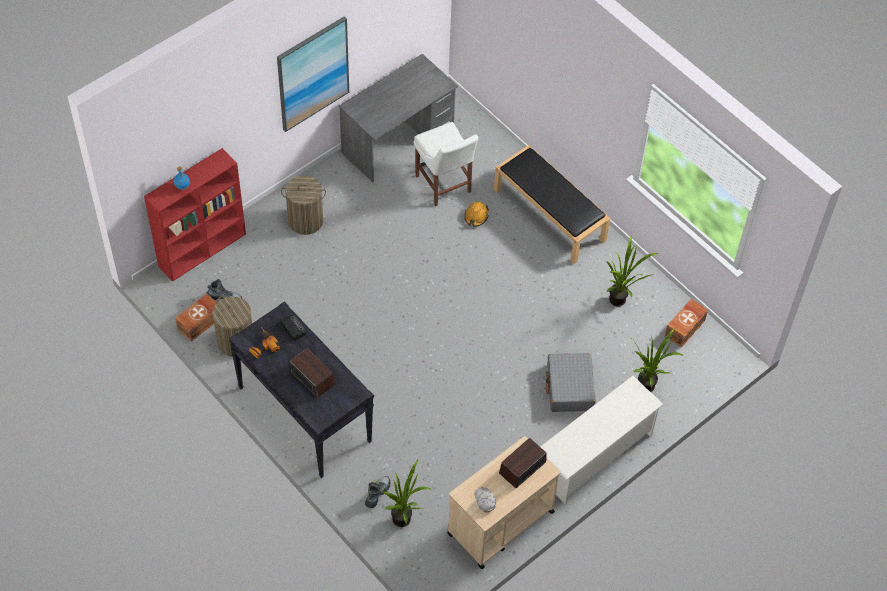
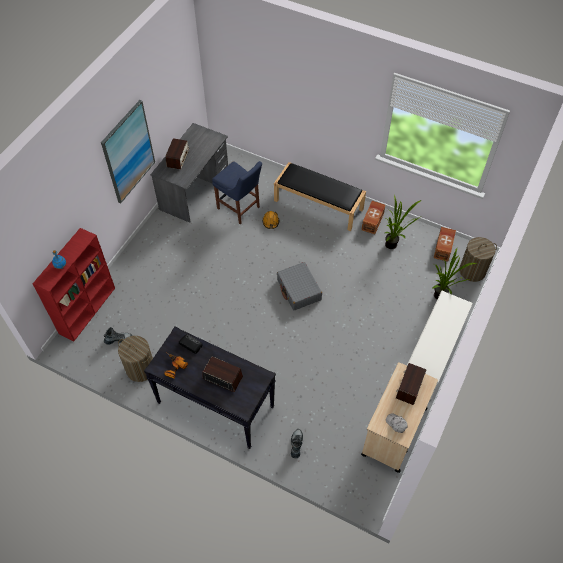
camera: 20 degrees left, 0 degrees up
(200, 323) = (108, 364): brown storage box -> brown storage box (373, 221)
(305, 221) = (154, 264): laundry basket -> laundry basket (472, 271)
(381, 96) = (178, 158): none -> radio
(404, 523) = (326, 459): potted plant -> none
(444, 186) = (240, 209): white chair -> blue chair
(569, 388) = (391, 315): grey suitcase -> grey suitcase (299, 290)

